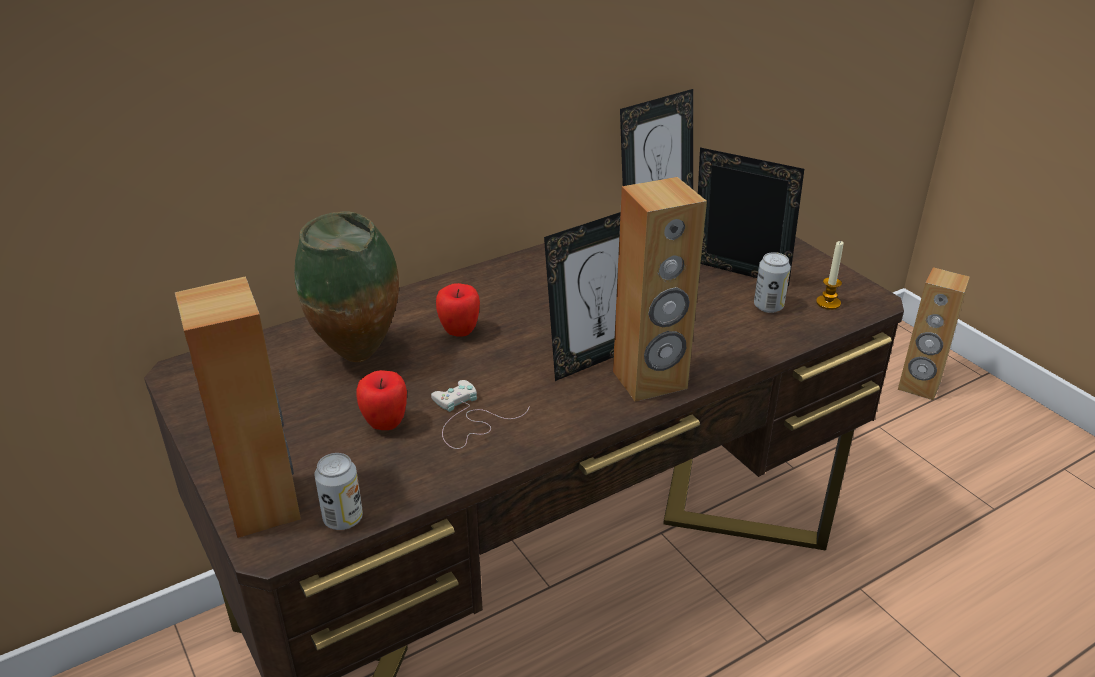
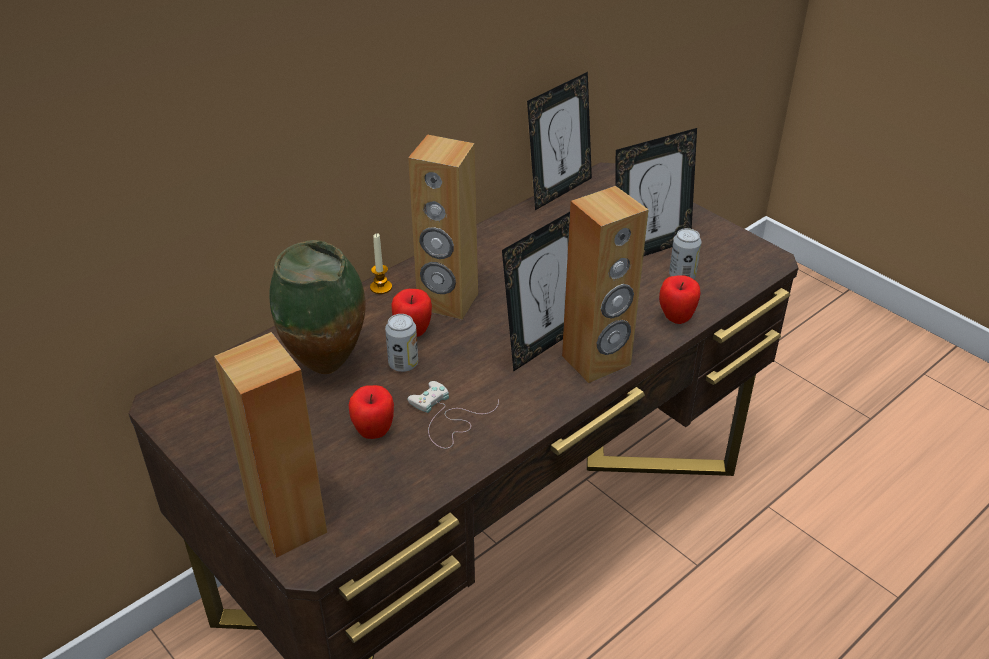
camera: 10 degrees left, 5 degrees up
(343, 518) = (365, 527): can -> can (403, 364)
(738, 277) = (649, 249): picture frame -> picture frame turned 135 degrees clockwise
(751, 348) = (676, 319): none -> apple
(828, 303) = (733, 266): candle -> candle (381, 287)
(918, 386) = (790, 310): brown speaker -> brown speaker (447, 302)

